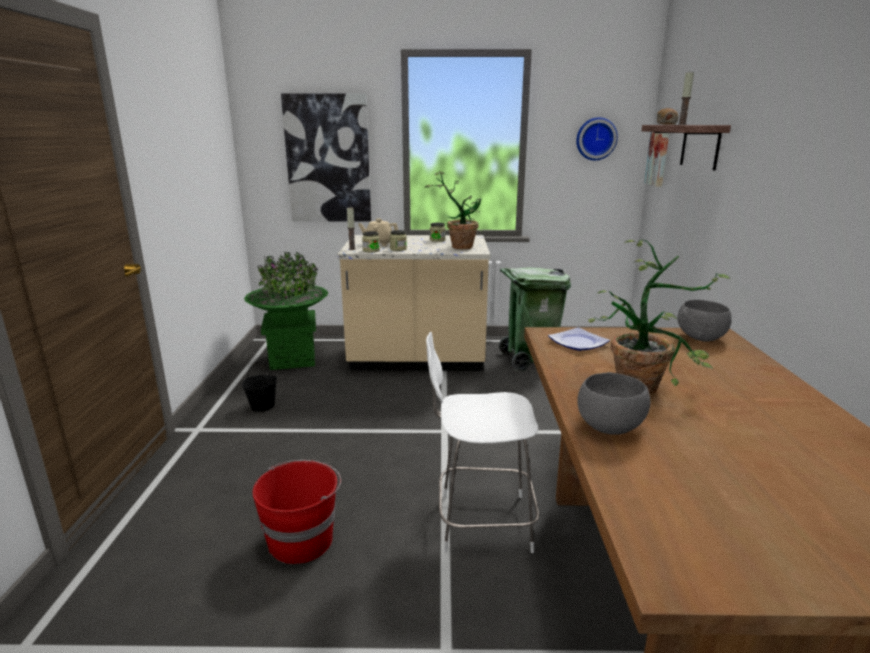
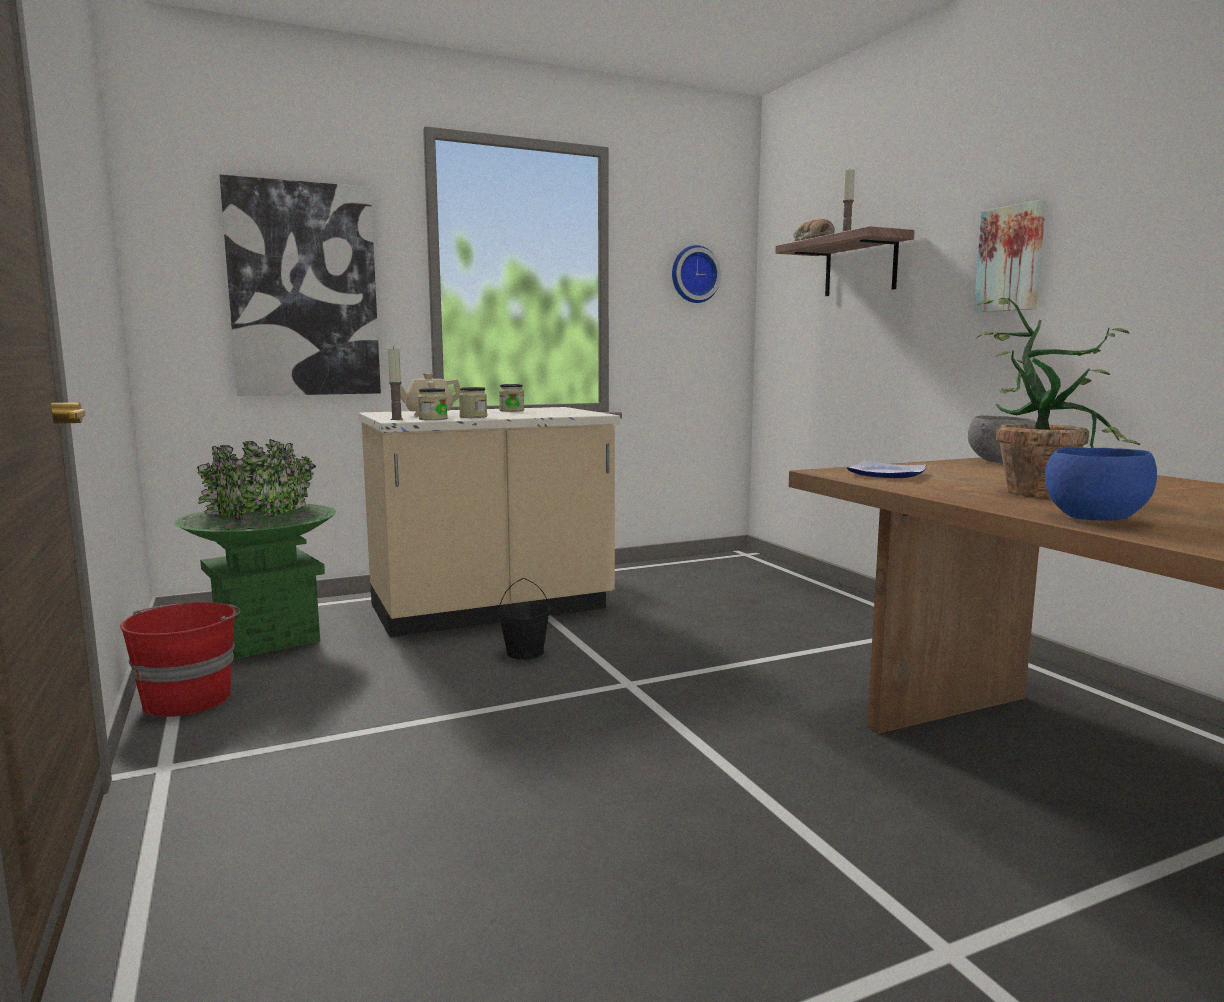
camera: 25 degrees left, 10 degrees down
(263, 406) = (274, 709): black bucket -> black bucket (525, 653)
(302, 540) = (555, 876): red bucket -> red bucket (188, 699)
(459, 246) = (558, 412): potted plant -> none
(480, 522) = (804, 777): white chair -> none
(529, 360) = (655, 587): green trash can -> none
(609, 427) = (1095, 519): grey bowl -> blue bowl
(659, 157) = (779, 296): picture -> picture (1011, 259)

